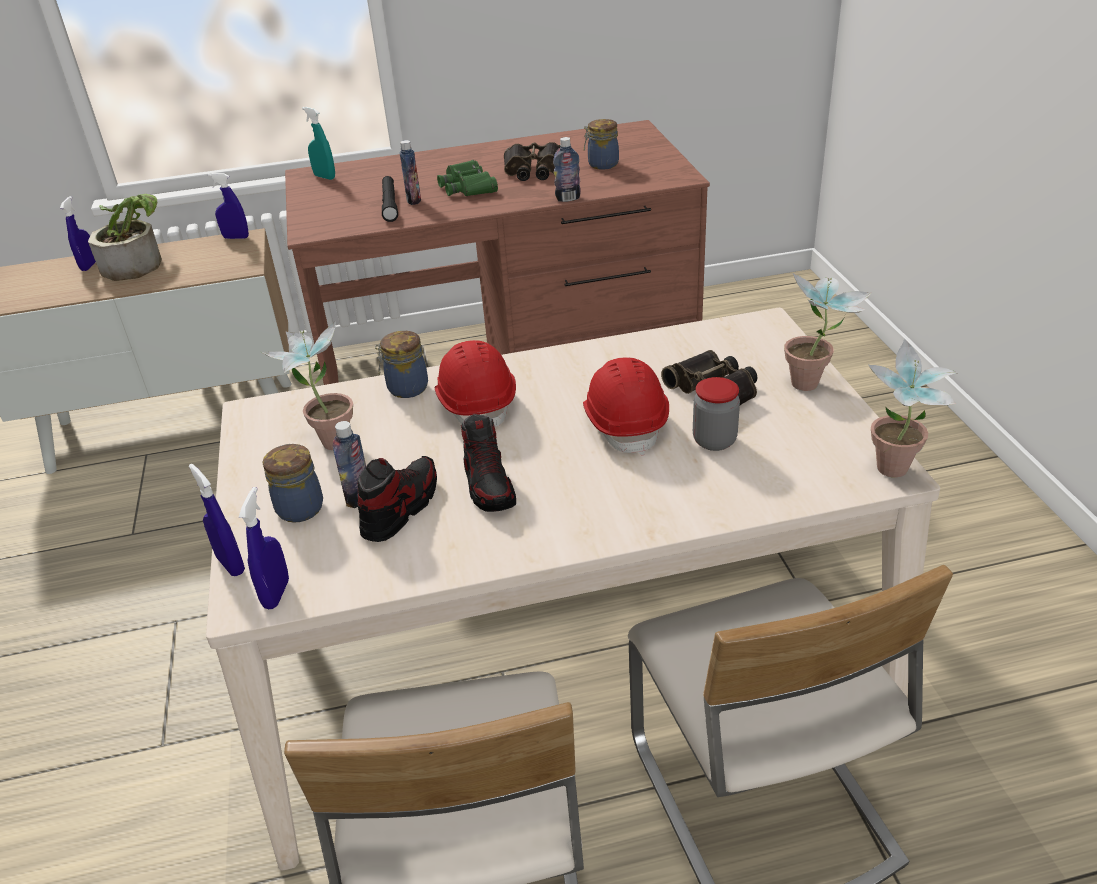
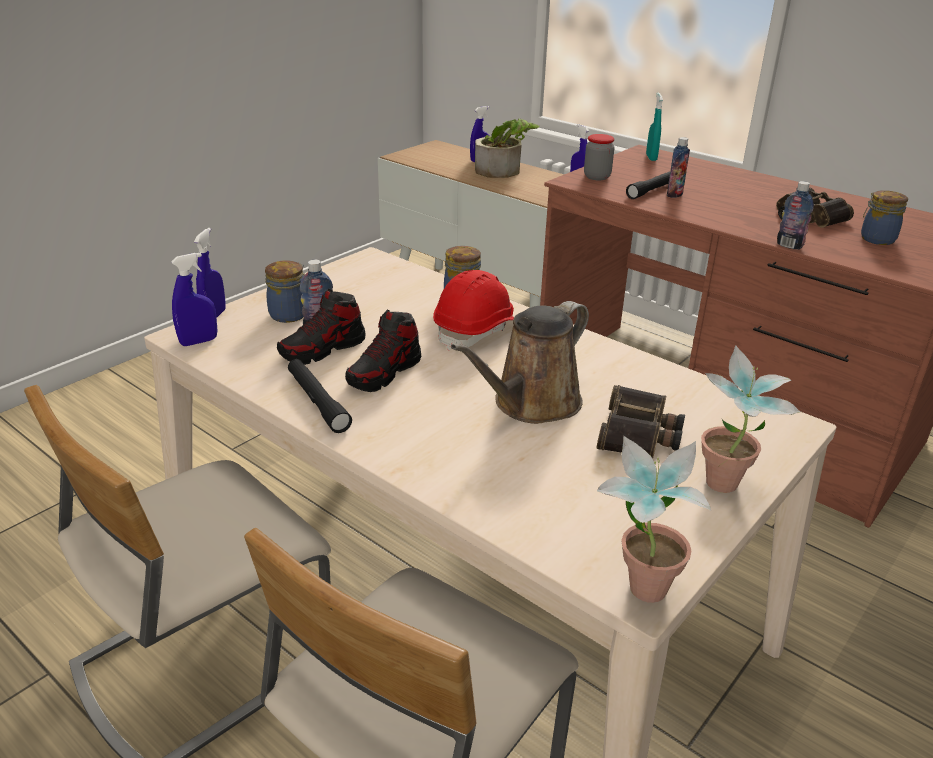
camera: 50 degrees right, 5 degrees down
(328, 438) = (371, 294): potted plant -> none
(400, 508) = (323, 349): shoe -> shoe turned 150 degrees clockwise
(468, 187) = (731, 204): green binoculars -> none
(495, 544) = (317, 402): none -> black flashlight
(625, 423) = (531, 404): red hard hat -> brown watering can
(714, 441) = (561, 459): jar -> jar (597, 177)

